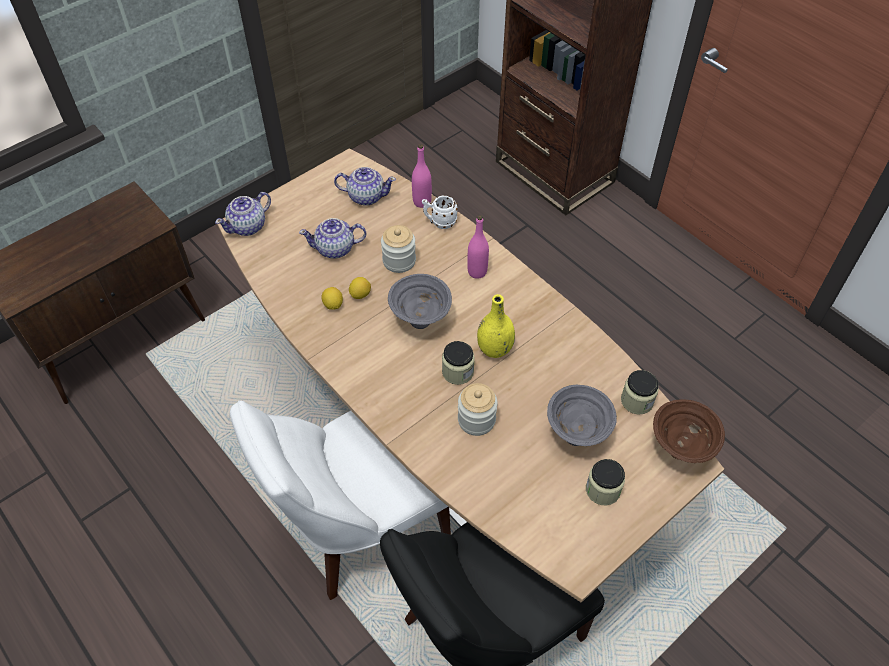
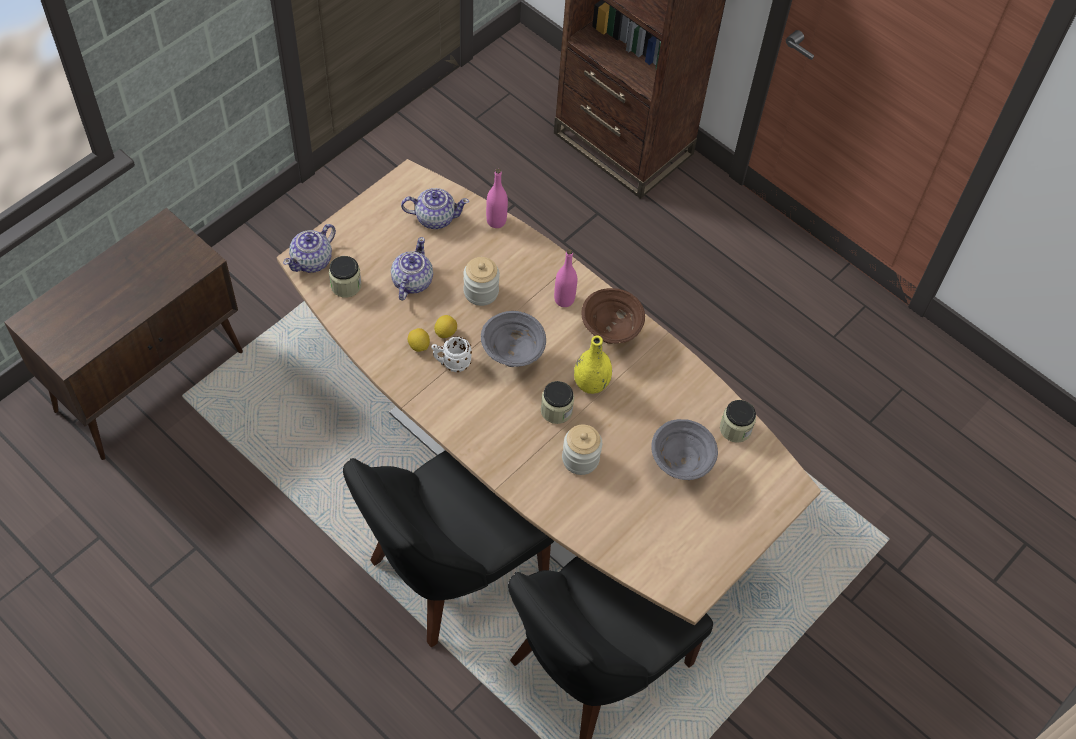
camera: 10 degrees left, 5 degrees up
(335, 249) = (411, 282): teapot -> teapot turned 120 degrees clockwise
(359, 527) = (450, 571): white chair -> black chair
(439, 222) = (518, 244): white mug -> white mug (451, 363)
(602, 490) = (707, 519): jar -> jar (346, 285)
(680, 451) = (779, 476): brown bowl -> brown bowl (610, 336)

